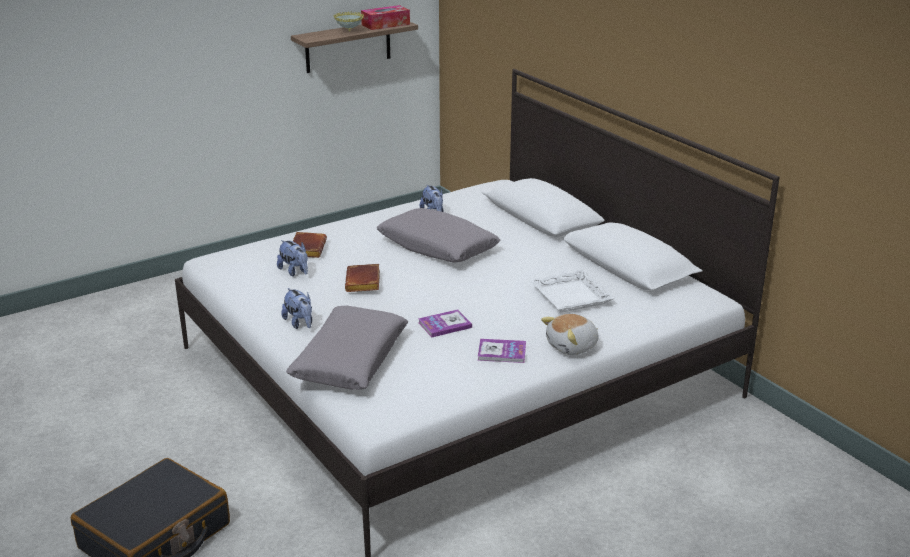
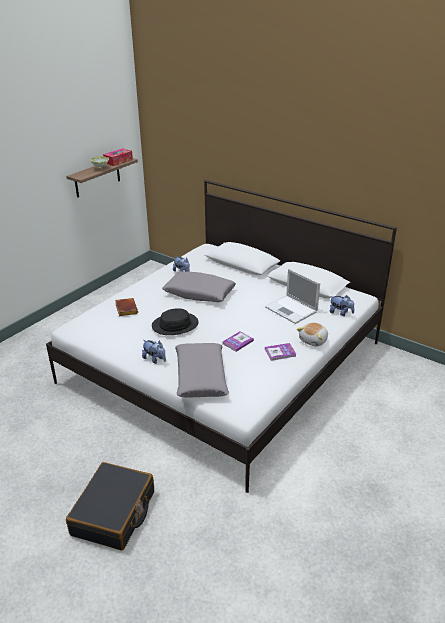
camera: 20 degrees left, 5 degrees up
(295, 272) = (129, 326): plush toy -> plush toy (340, 313)
(364, 283) = (175, 325): brown book -> black hat
(571, 296) = (292, 310): white tray -> laptop

